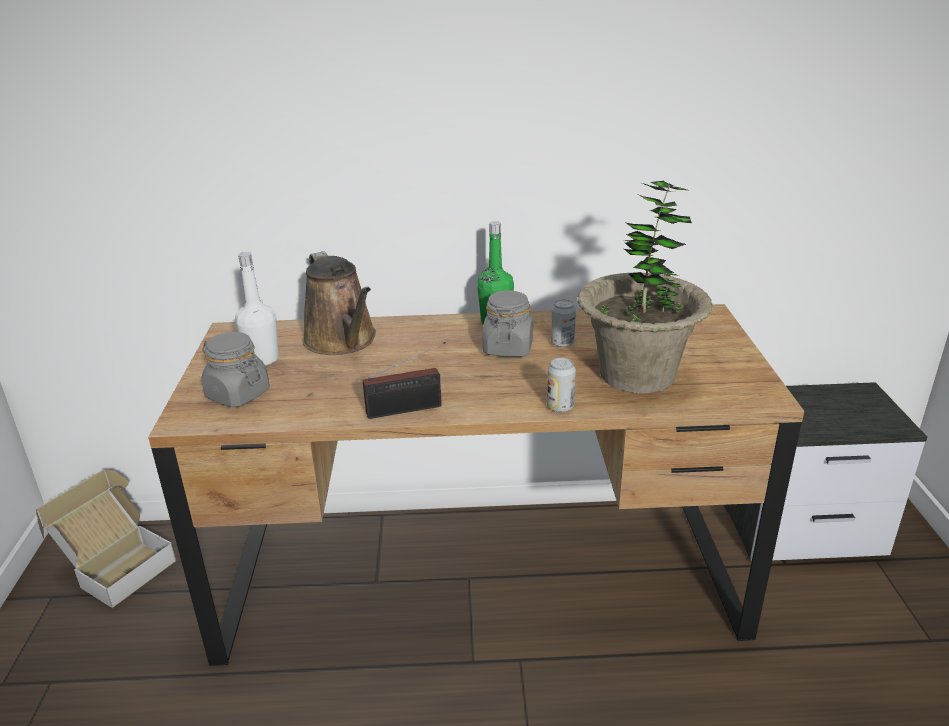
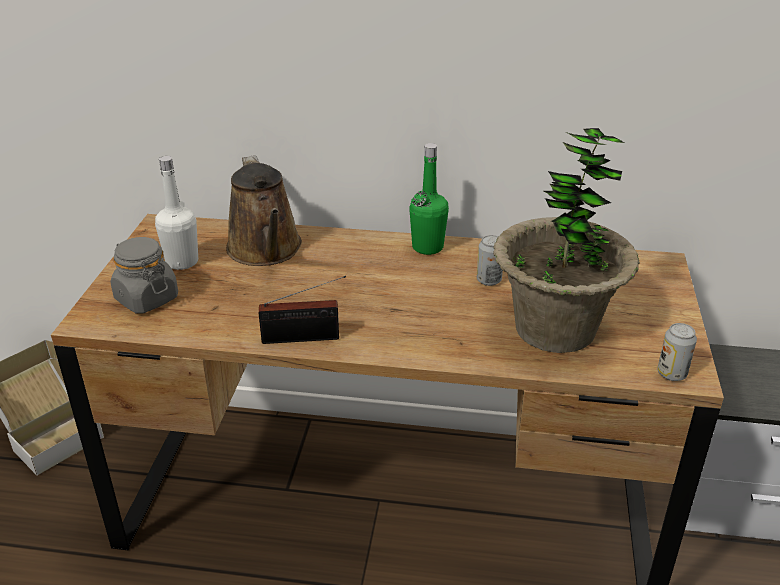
camera: 10 degrees right, 5 degrees up
(508, 348) = (429, 279): grey jar -> none
(560, 407) = (460, 356): can -> can (671, 374)

